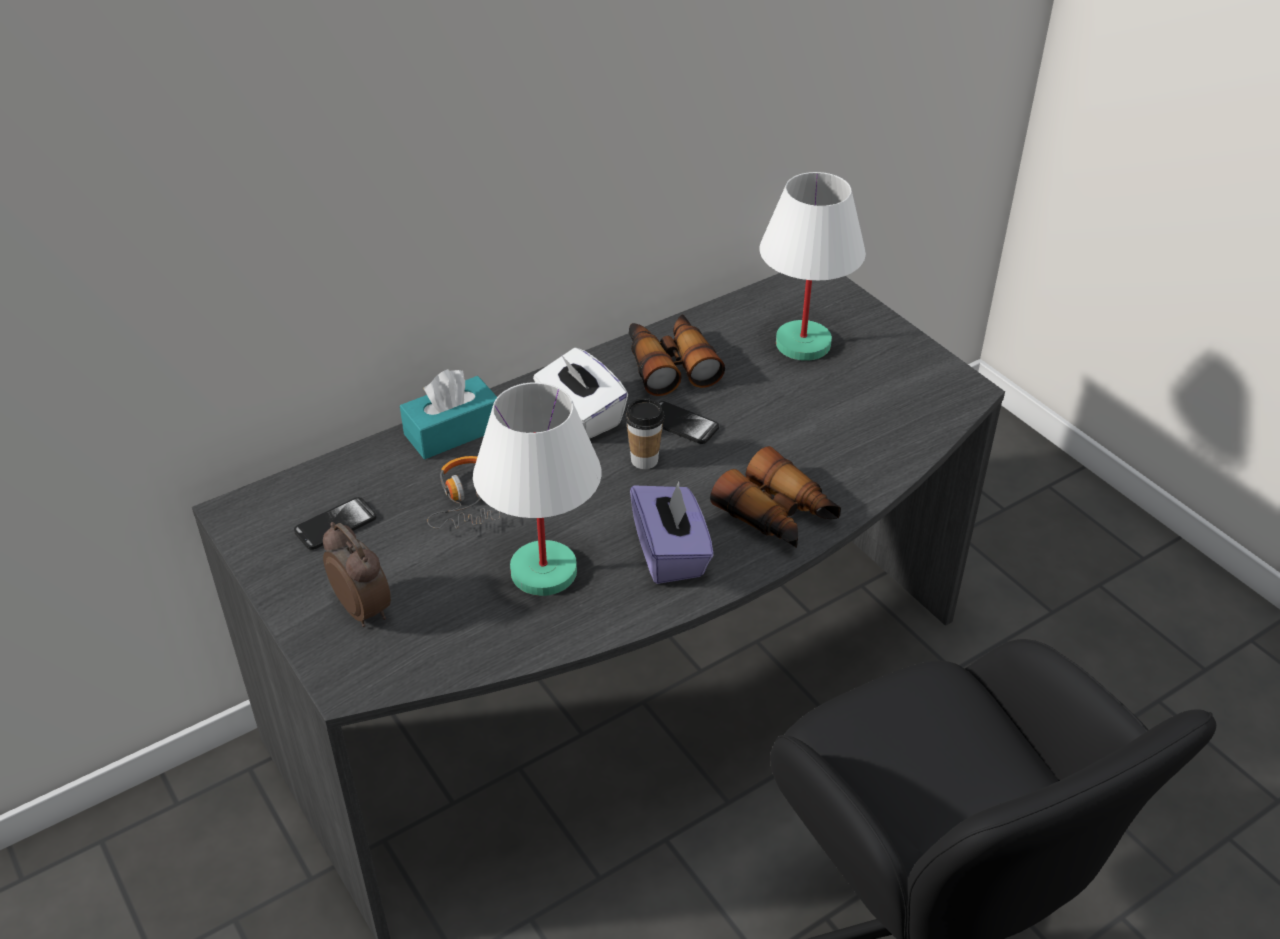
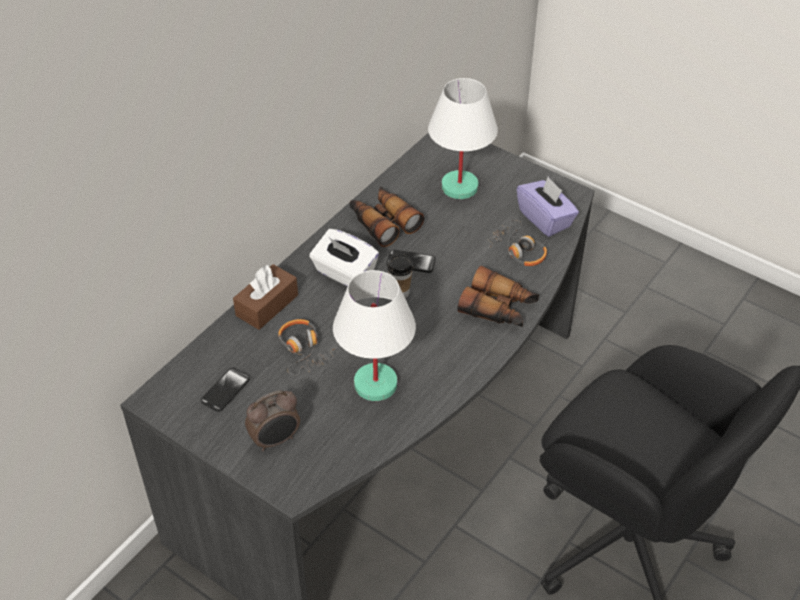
camera: 20 degrees left, 5 degrees up
(364, 608) = (276, 440): alarm clock -> alarm clock turned 120 degrees clockwise
(453, 431) = (267, 305): turquoise tissue box -> brown tissue box
(670, 553) = (446, 350): purple tissue box -> purple tissue box (545, 219)
(847, 445) = (518, 250): none -> headphones

